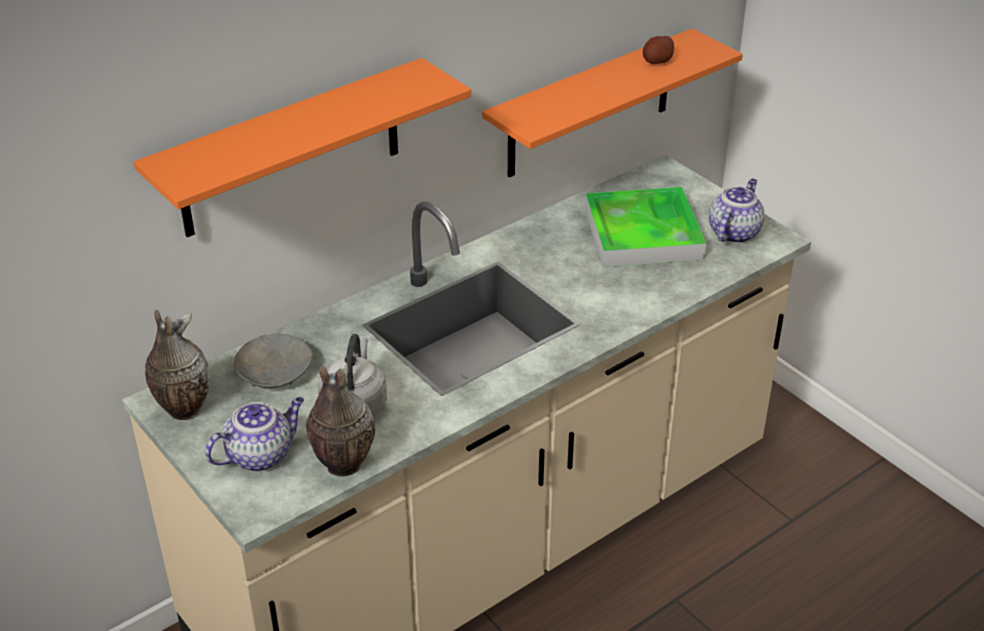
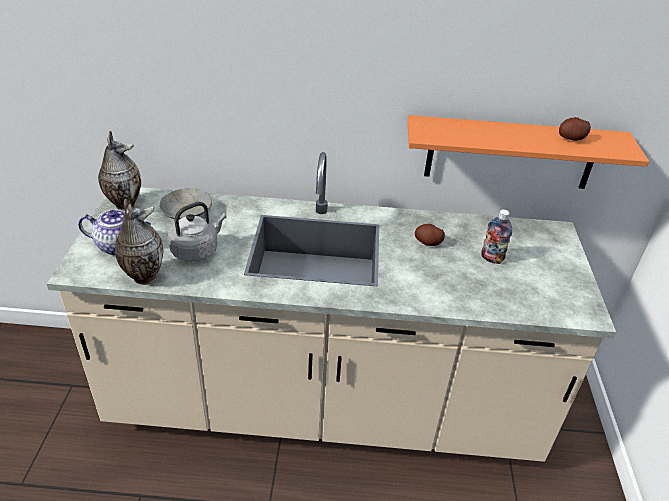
camera: 40 degrees right, 0 degrees up
(291, 150) = (245, 76): orange shelf -> none
(568, 252) = (428, 242): none -> potato
(643, 234) = (491, 258): tray -> bottle
(733, 232) = (560, 292): teapot -> none

